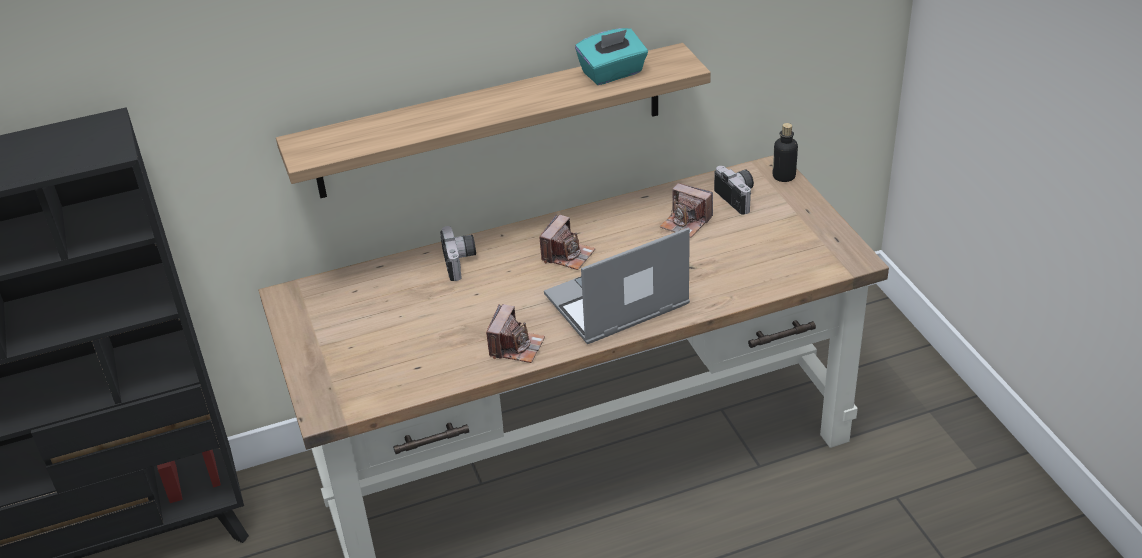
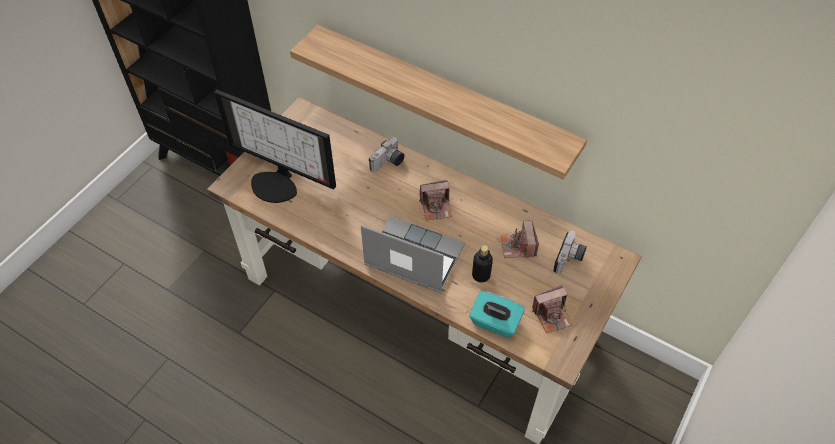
camera: 50 degrees right, 15 degrees up
(376, 367) = (277, 183): none -> monitor
(516, 347) = (338, 233): camera -> camera (552, 315)
(612, 73) = (514, 126): turquoise tissue box -> turquoise tissue box (495, 323)
(784, 176) = (615, 271): bottle -> bottle (481, 275)

